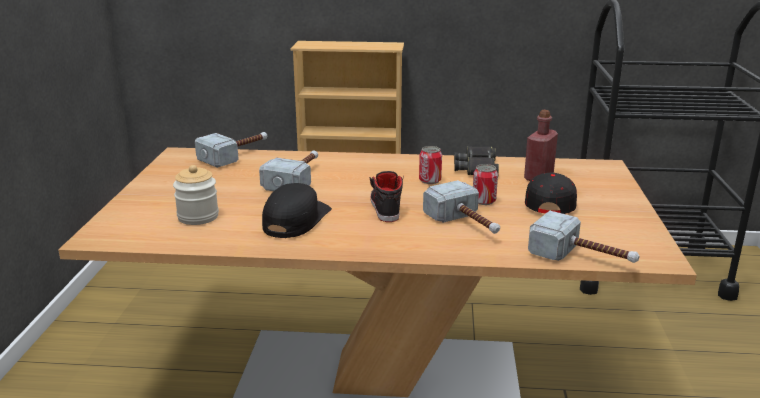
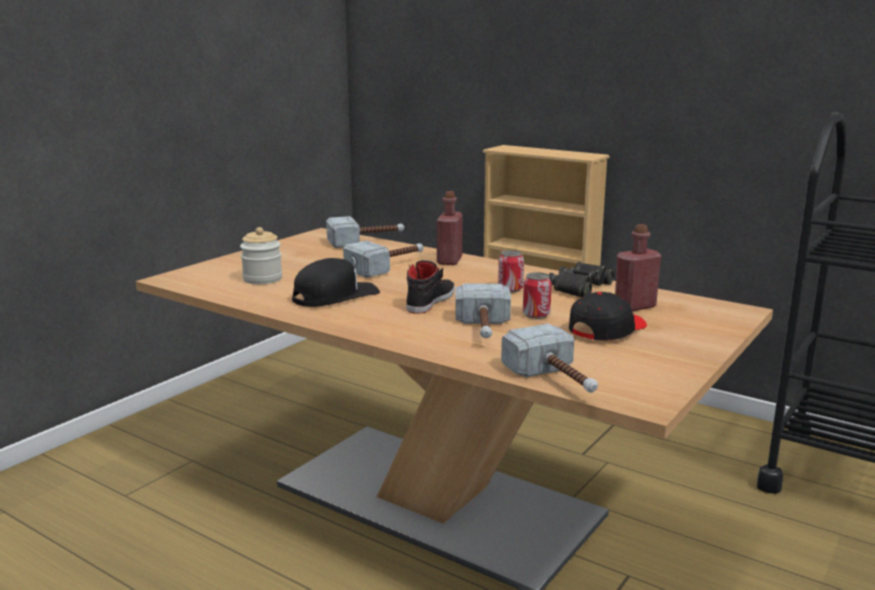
camera: 30 degrees right, 5 degrees down
(341, 162) = (449, 261): none -> red bottle

